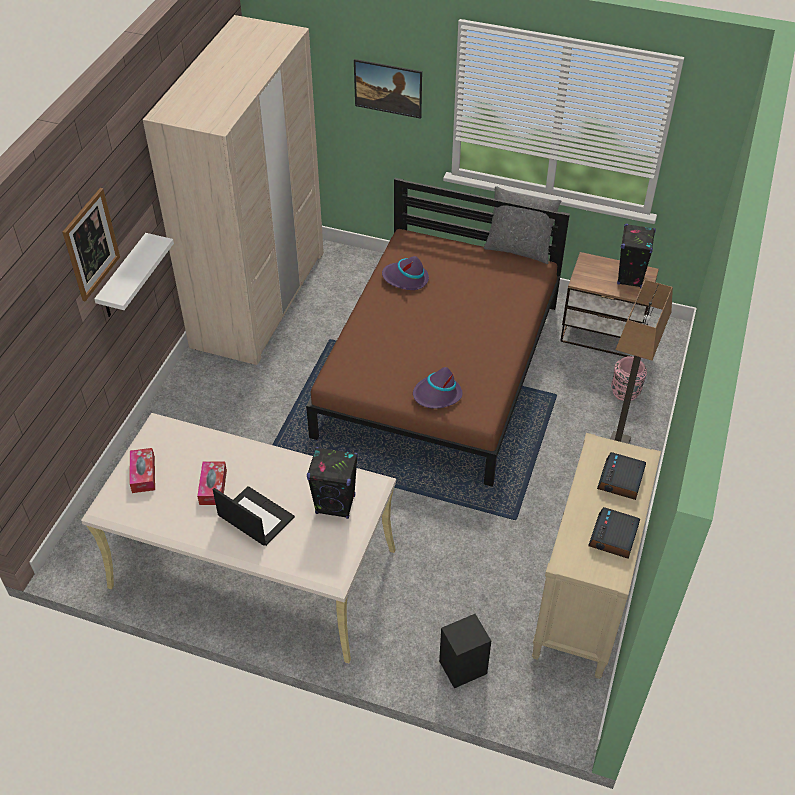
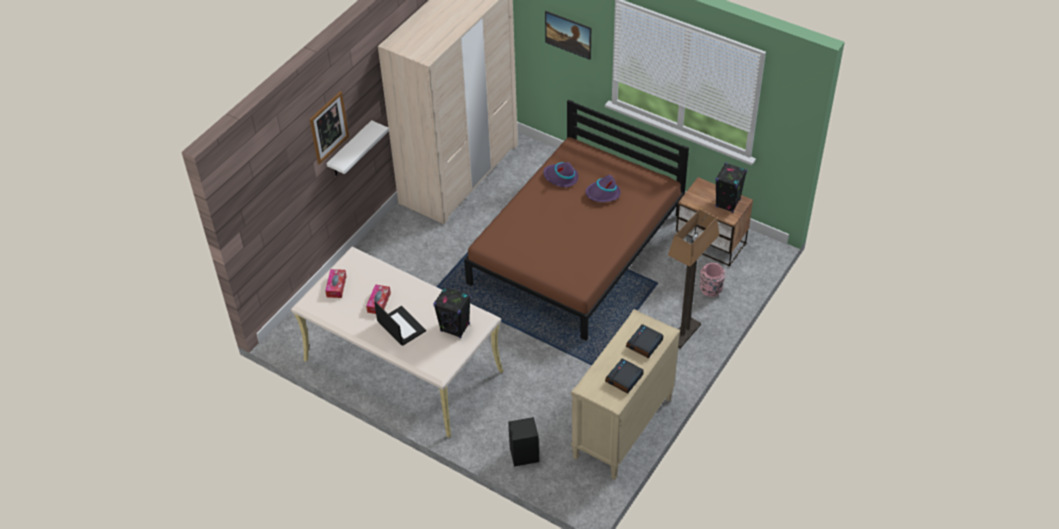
camera: 15 degrees right, 0 degrees up
(437, 395) = (554, 267): purple hat -> purple hat (603, 194)
(518, 249) = (654, 167): grey pillow -> none

